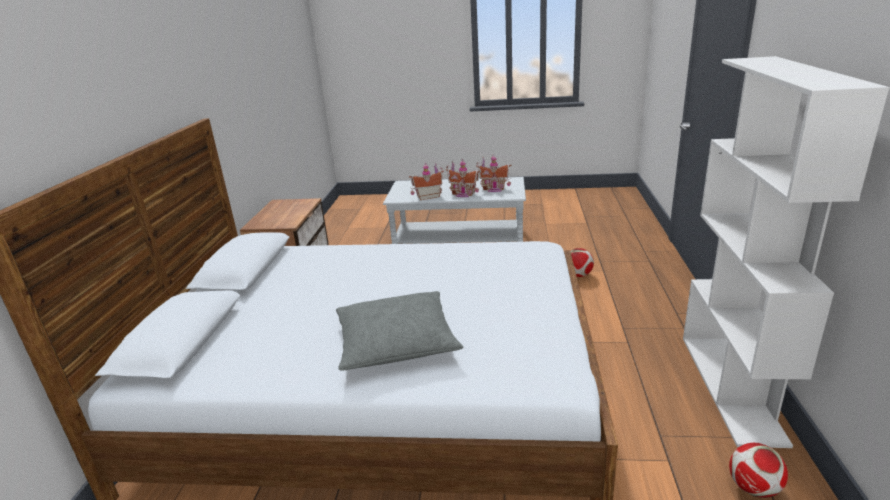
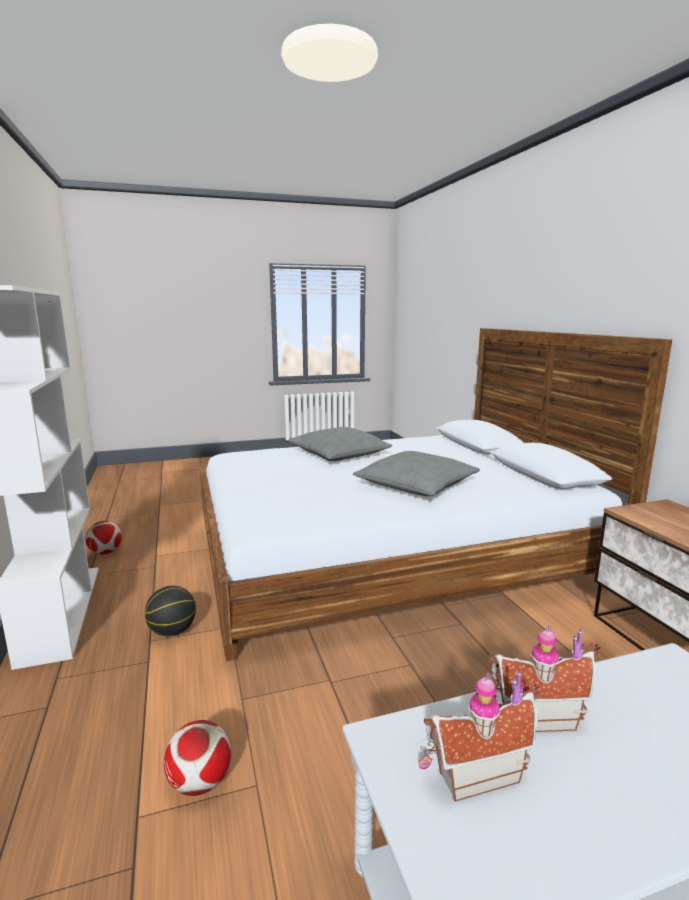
camera: 155 degrees right, 10 degrees down
(379, 269) = (416, 485): none -> grey pillow
(427, 196) = (613, 686): toy house -> none
(611, 346) = (172, 631): none -> basketball

